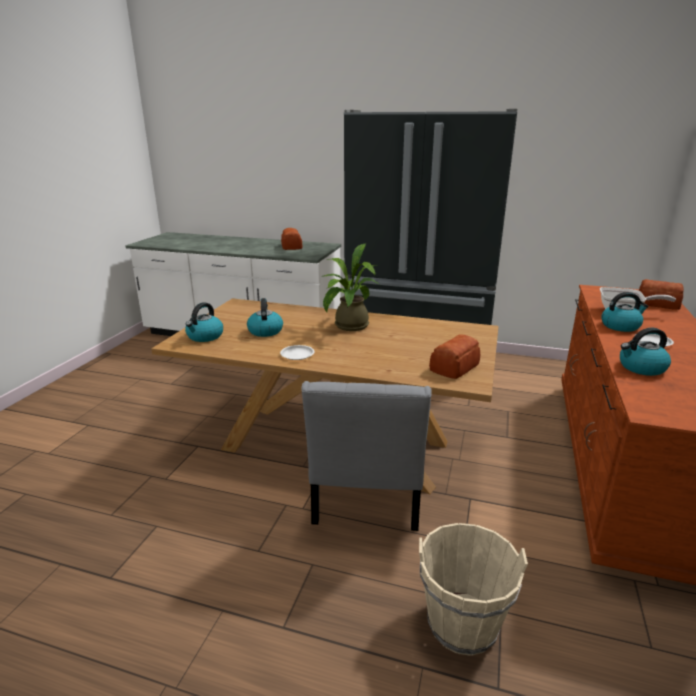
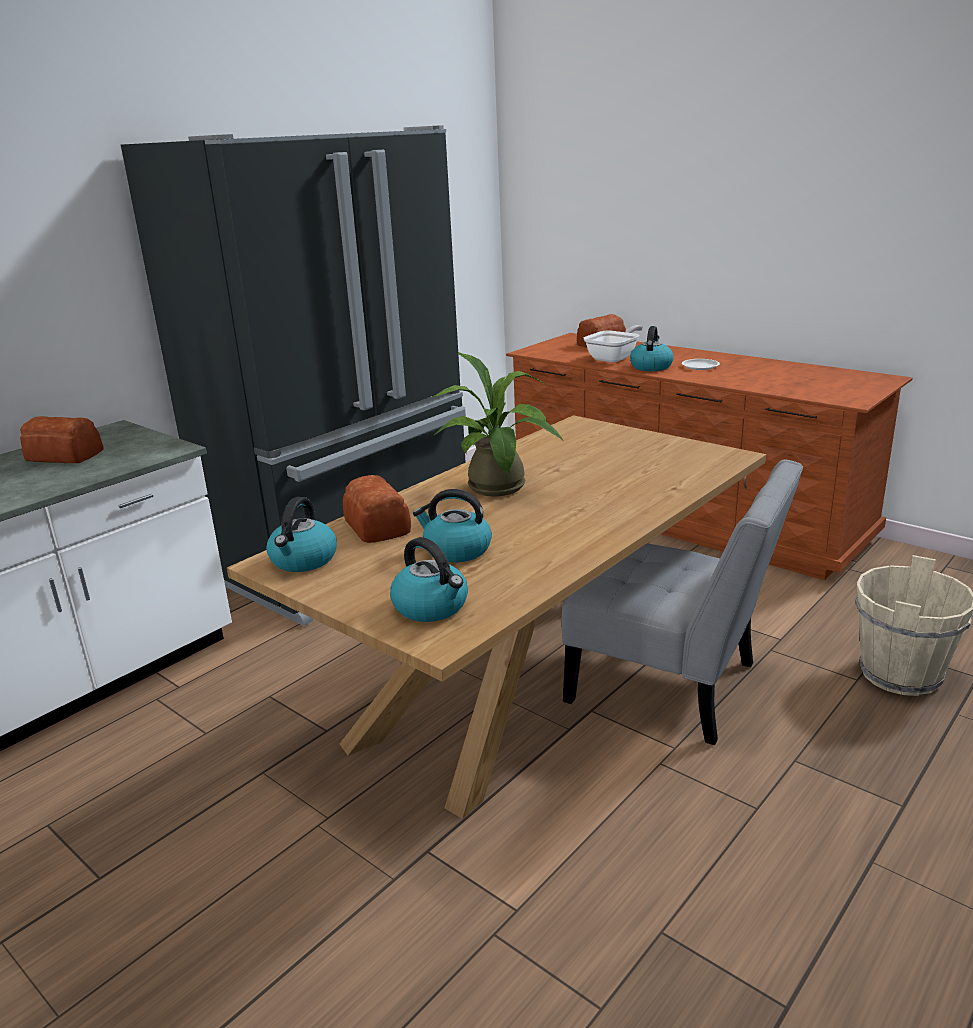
camera: 65 degrees left, 0 degrees up
(297, 355) = (582, 536): white plate -> none
(455, 367) = (685, 455): bread -> bread (378, 525)
(641, 368) = (758, 383): kettle -> kettle (303, 560)

